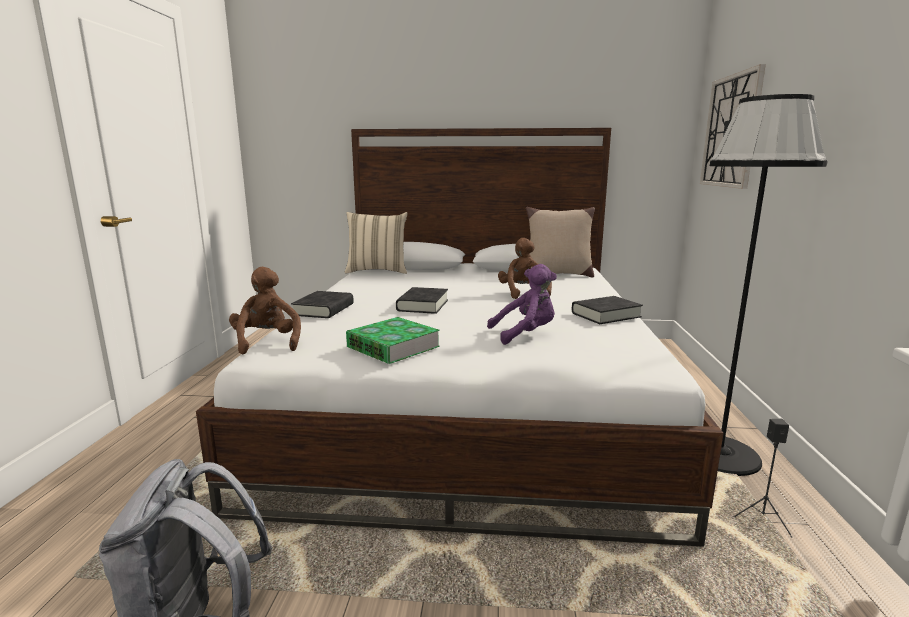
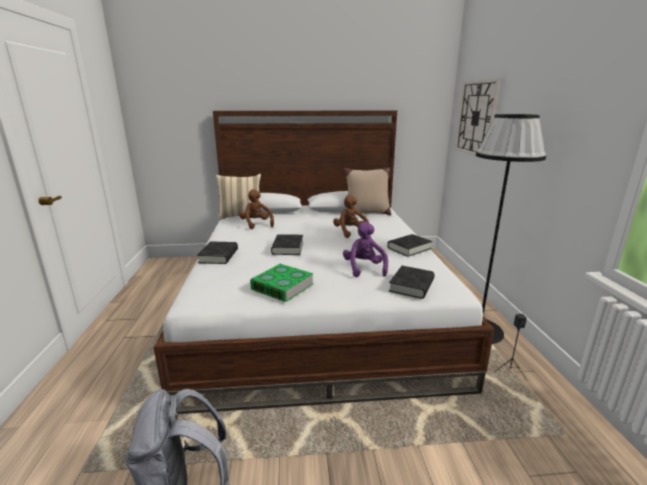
camera: 10 degrees left, 5 degrees up
(267, 343) = (191, 289): brown plush toy -> brown plush toy (256, 224)
(525, 334) = (364, 268): purple plush toy -> purple plush toy turned 75 degrees counterclockwise
(591, 358) = (411, 286): none -> black book

